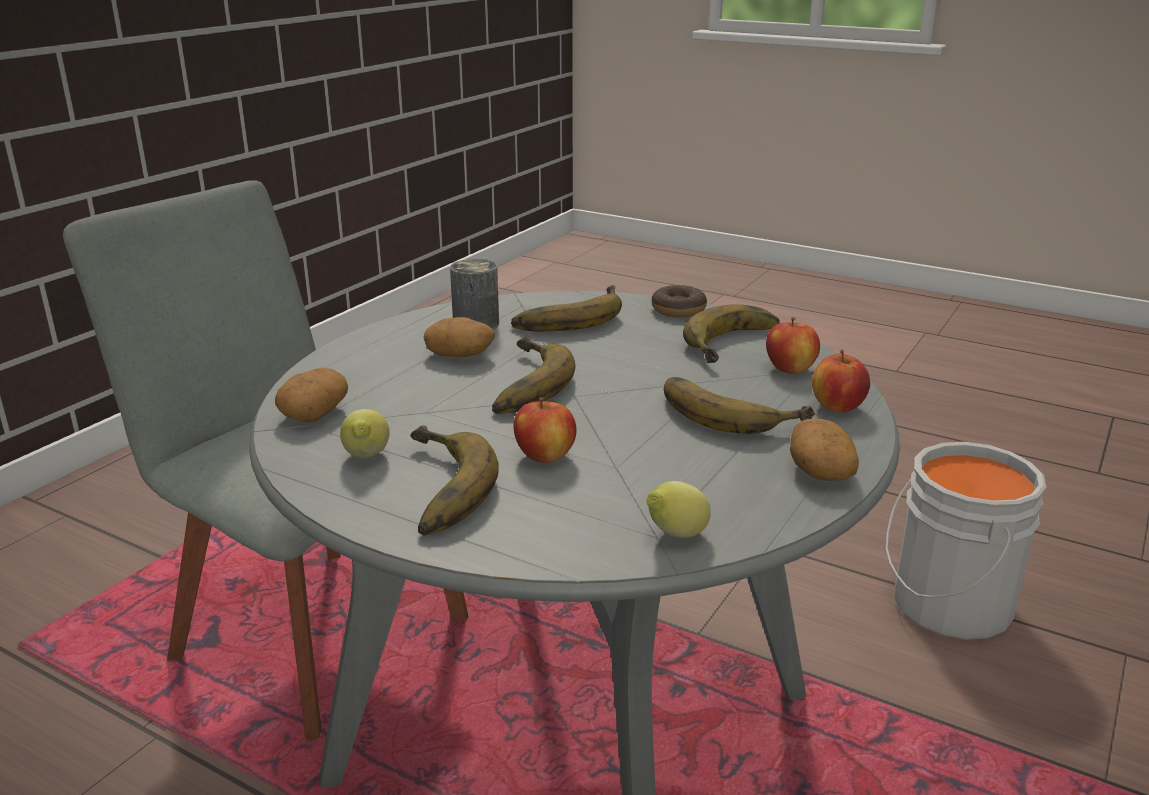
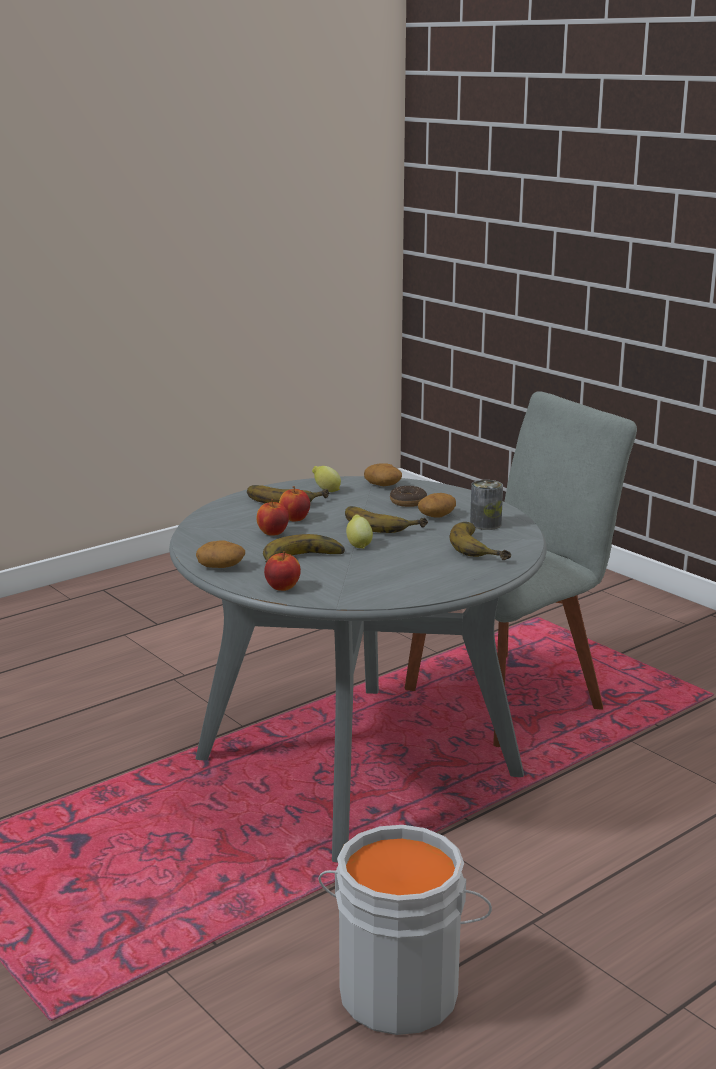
camera: 110 degrees right, 5 degrees down
(675, 536) = (201, 530): lemon -> lemon (359, 545)
(678, 310) = (475, 579): donut -> donut (408, 502)
(739, 344) = (396, 583): banana -> none
(790, 369) = (345, 588): apple -> apple (272, 533)

